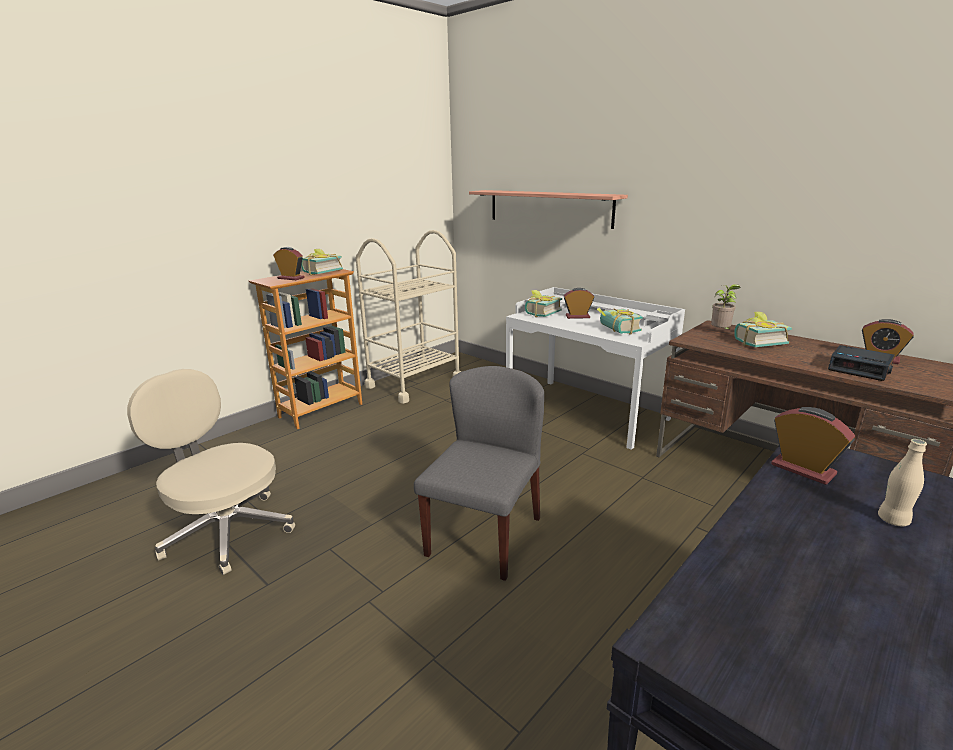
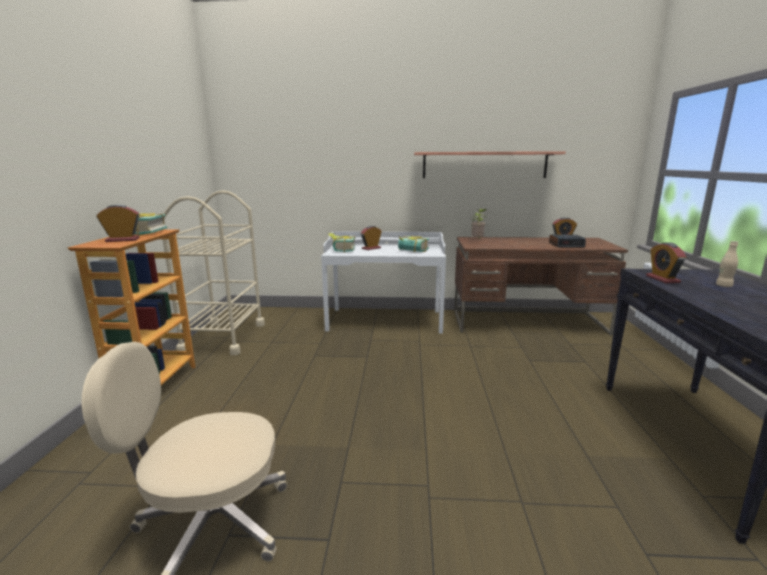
camera: 40 degrees left, 5 degrees down
(484, 535) = (436, 415): grey chair -> none
(548, 208) = (320, 168): shelf -> shelf (484, 165)
(756, 342) = (503, 242): book -> none
(803, 469) = (662, 279): alarm clock -> alarm clock turned 105 degrees counterclockwise

